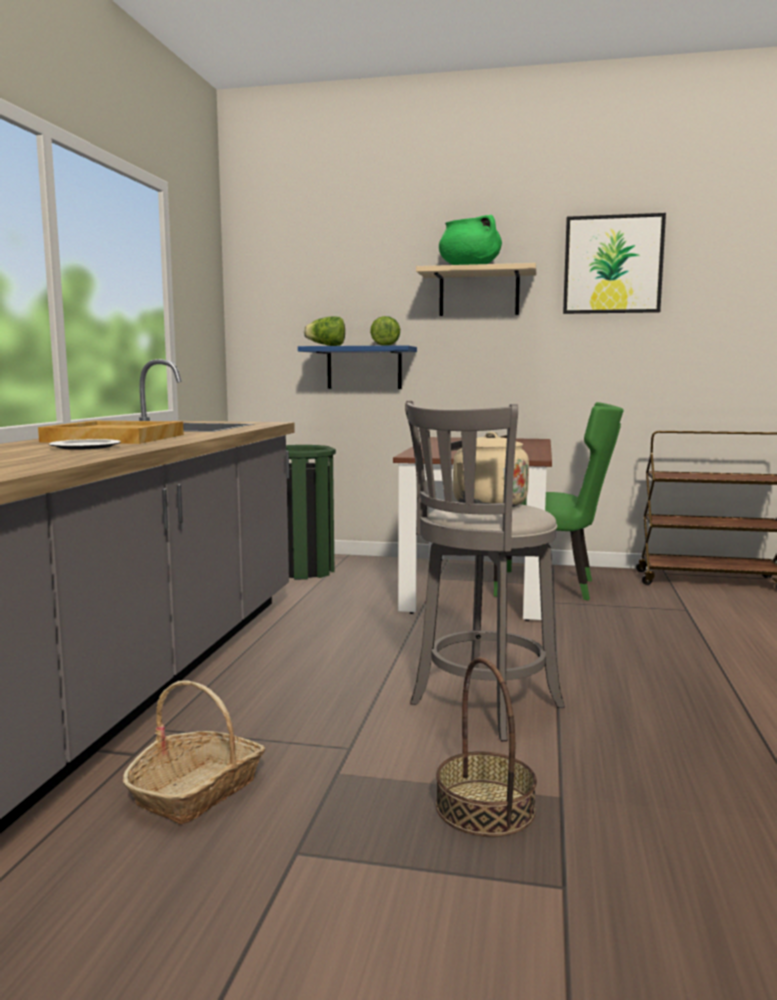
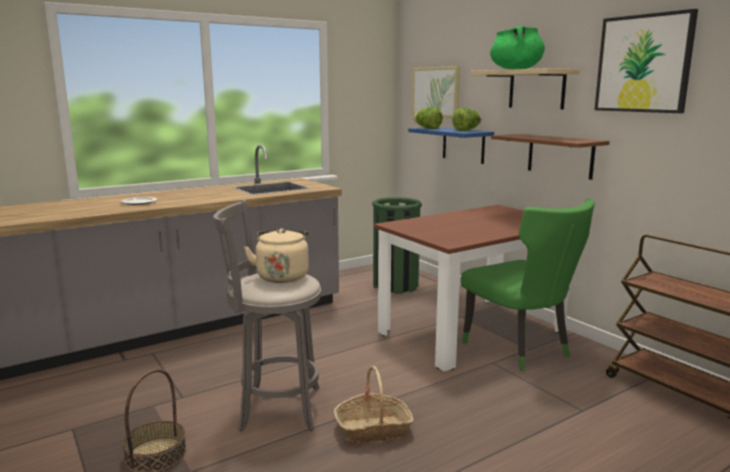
camera: 45 degrees right, 5 degrees up
(113, 438) = (184, 195): beige tray -> none
(197, 790) = (105, 386): basket -> basket (373, 429)
(308, 301) = (436, 92): none -> picture
(518, 367) = (560, 156): none -> brown shelf

